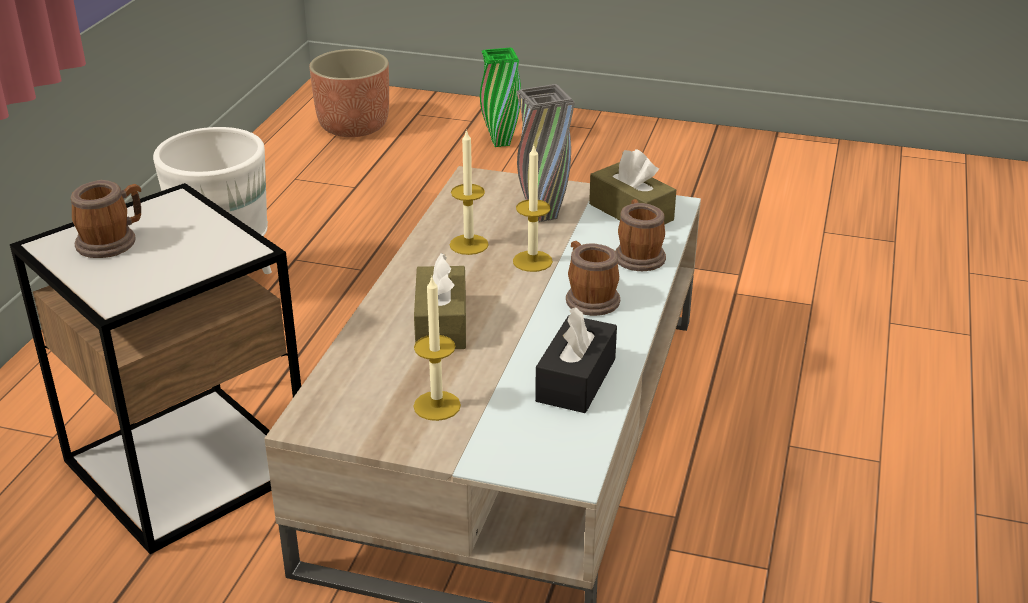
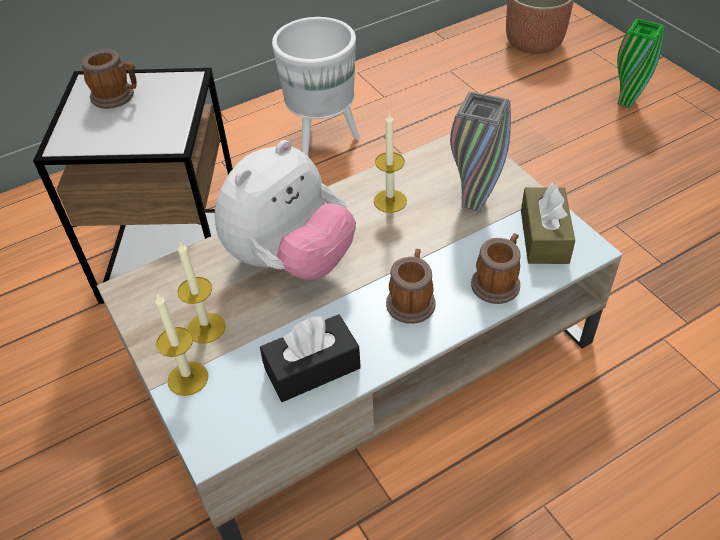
camera: 45 degrees right, 15 degrees up
(441, 323) = (290, 260): brown tissue box -> plush toy
(532, 261) = (414, 241): candle -> candle (188, 378)

